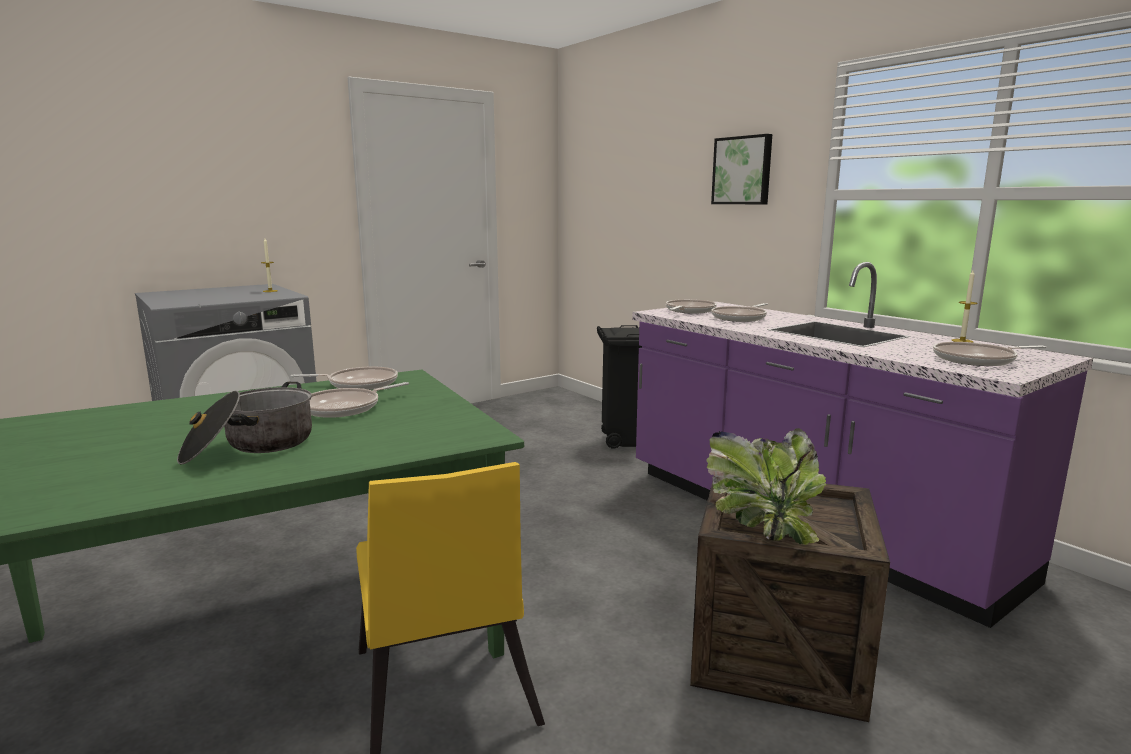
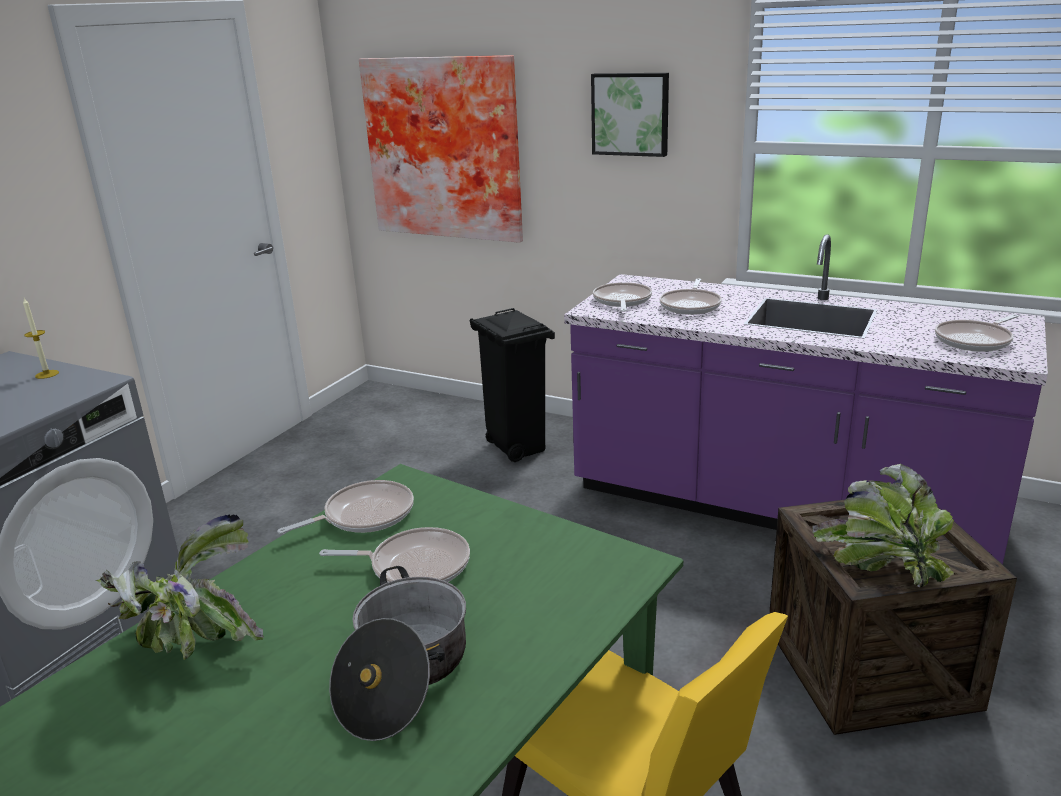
camera: 25 degrees left, 10 degrees up
(173, 411) = (190, 646): none -> potted plant
(345, 408) = (414, 566): frying pan -> frying pan turned 105 degrees counterclockwise
(619, 204) = (445, 148): none -> picture
(962, 341) = (926, 309): candle -> none

